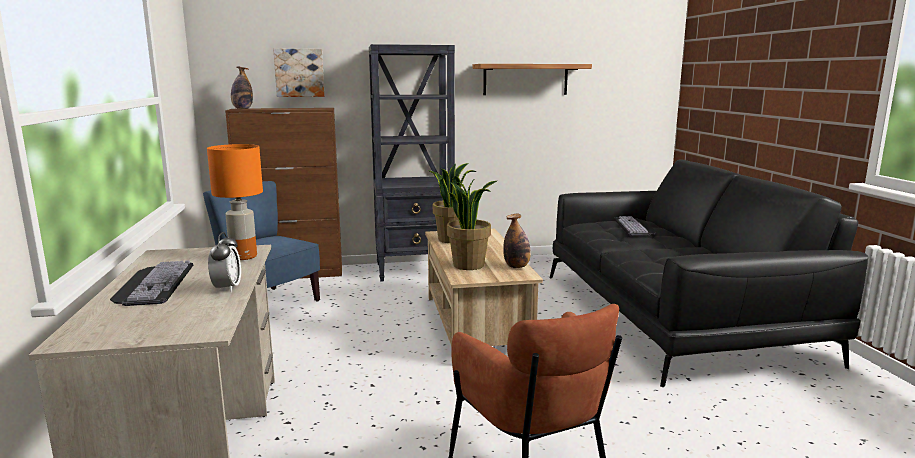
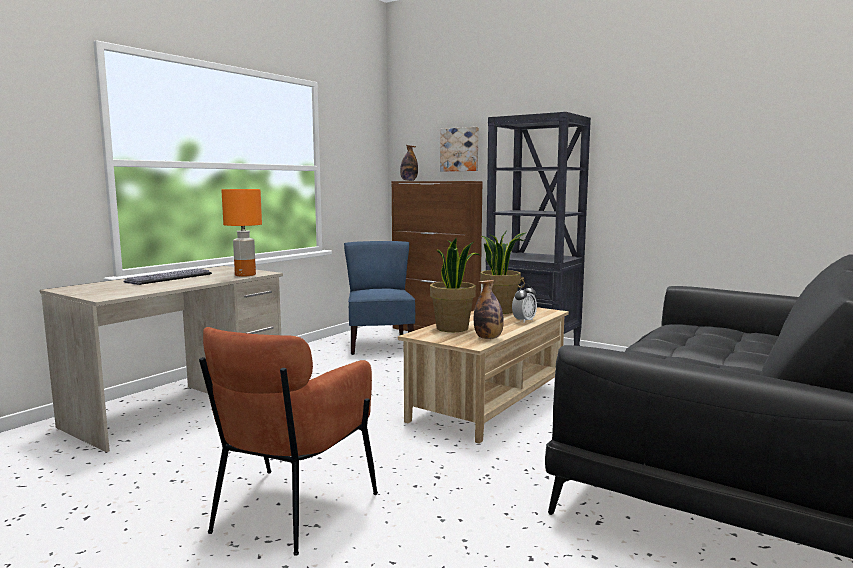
camera: 45 degrees right, 5 degrees down
(227, 288) = (181, 285): alarm clock -> alarm clock (524, 321)
(525, 79) = (686, 149): shelf -> none
(635, 227) = (733, 337): keyboard -> none

